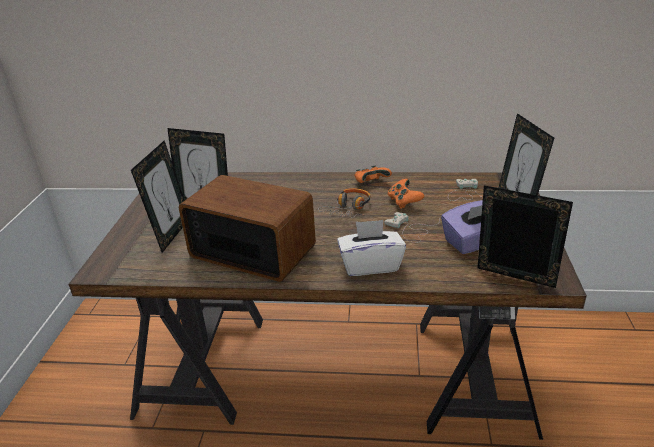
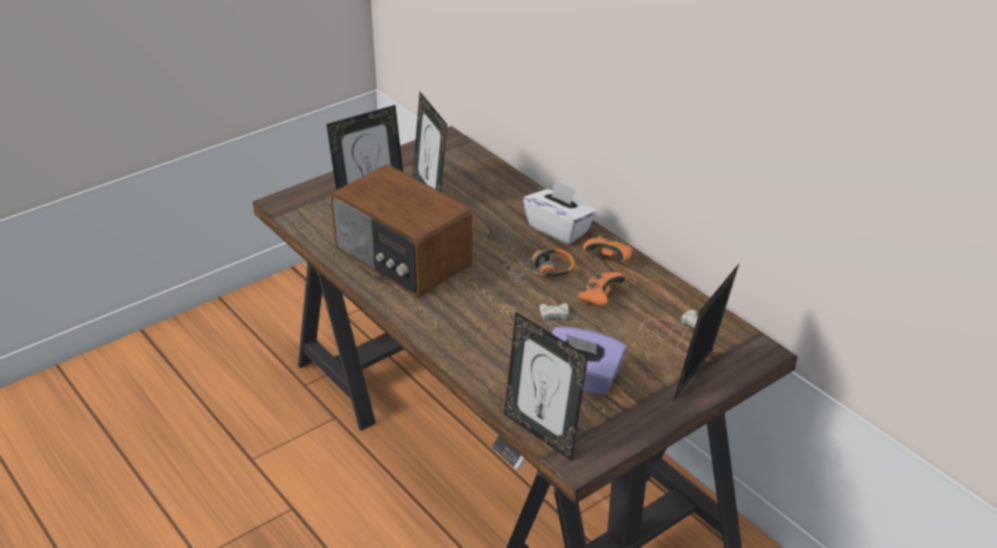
camera: 45 degrees right, 5 degrees up
(253, 250) = (402, 258): radio -> radio turned 150 degrees clockwise
(370, 265) = (461, 335): white tissue box -> white tissue box (559, 229)
(513, 281) = (542, 433): picture frame -> picture frame turned 150 degrees clockwise

